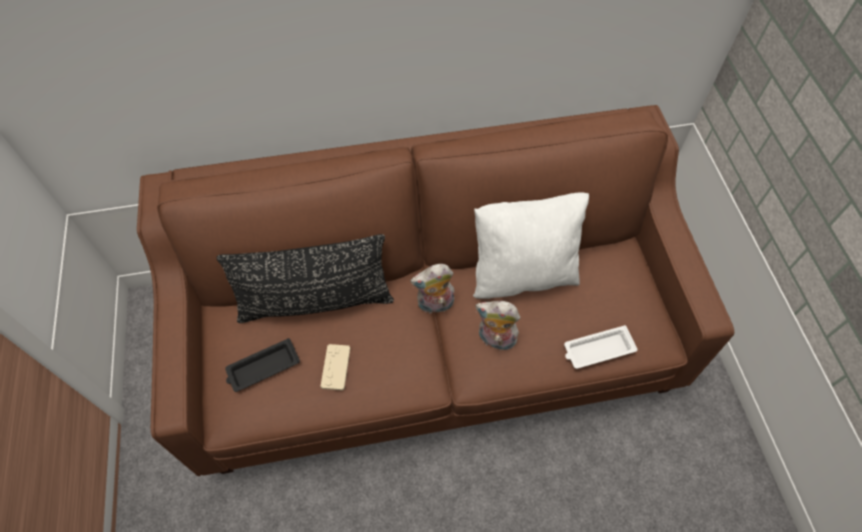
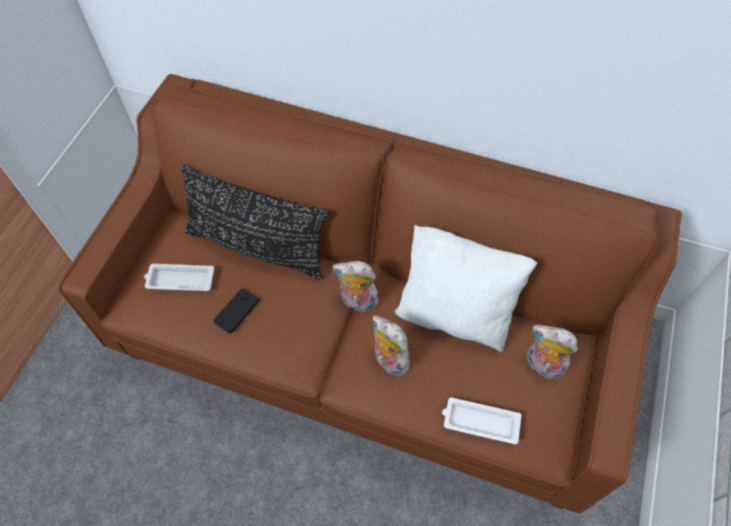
camera: 30 degrees right, 0 degrees up
(262, 368) = (179, 280): black tray -> white tray
(336, 367) = (236, 311): beige game controller -> black game controller
(614, 280) = (542, 365): none -> plush toy

